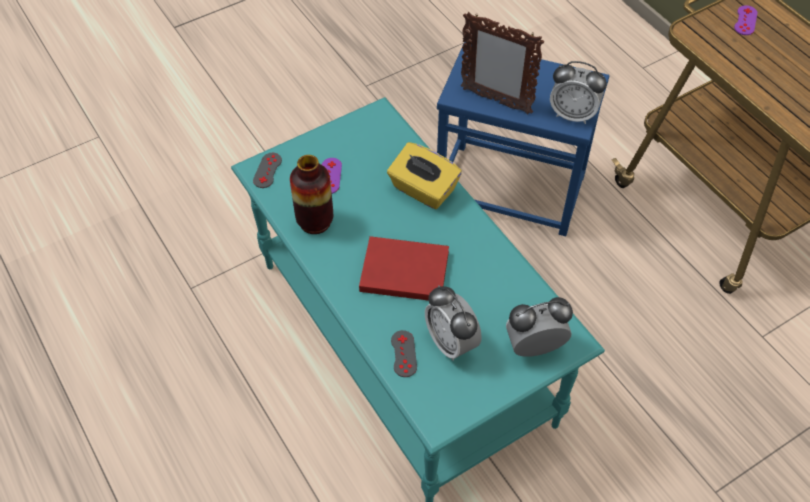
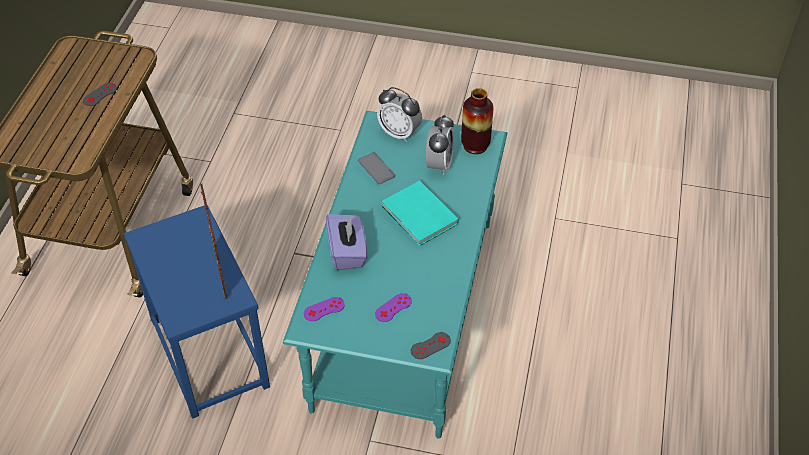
camera: 135 degrees left, 5 degrees down
(315, 222) = (438, 284): vase -> vase (475, 145)
(402, 270) = (419, 217): red book -> turquoise book
(403, 353) = (470, 177): grey game controller -> grey game controller (100, 94)
(423, 190) = (347, 252): yellow tissue box -> purple tissue box
(502, 286) = (376, 169): none -> phone
(572, 114) = (190, 225): alarm clock -> none
(745, 20) = (35, 143): purple game controller -> purple game controller (324, 309)

